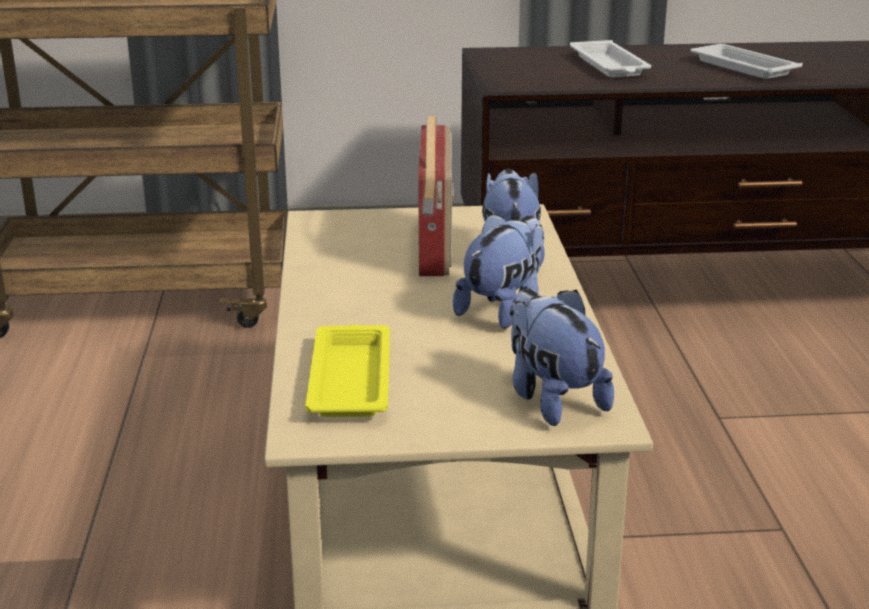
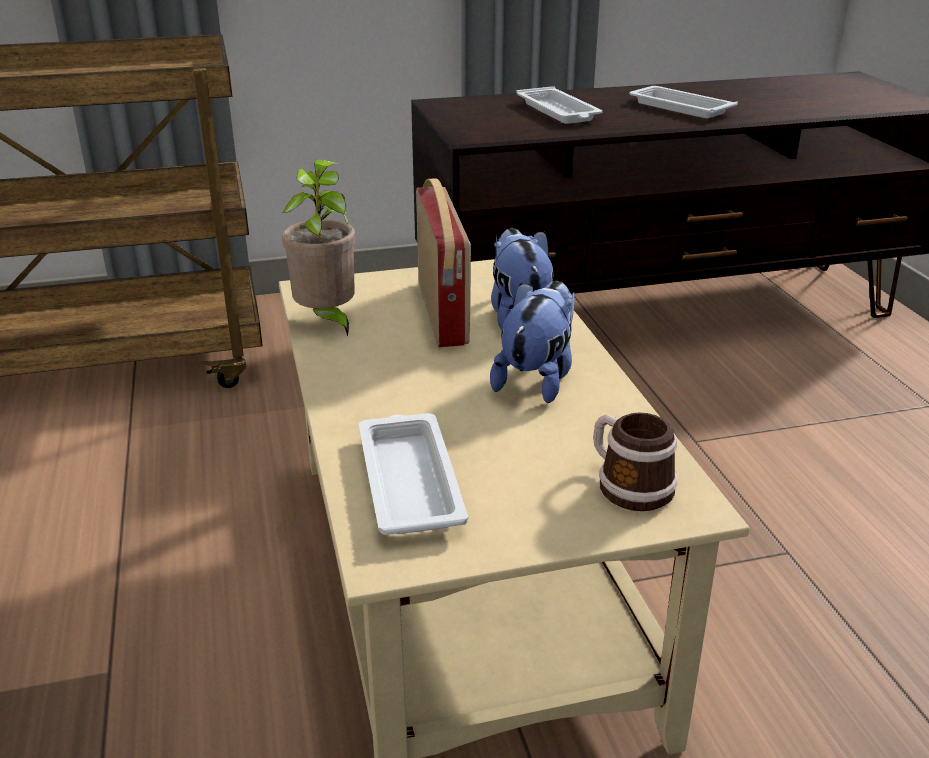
camera: 10 degrees left, 5 degrees up
(321, 247) = (327, 321): none -> potted plant
(350, 378) = (409, 480): yellow tray -> white tray
(551, 399) = (627, 484): plush toy -> mug

